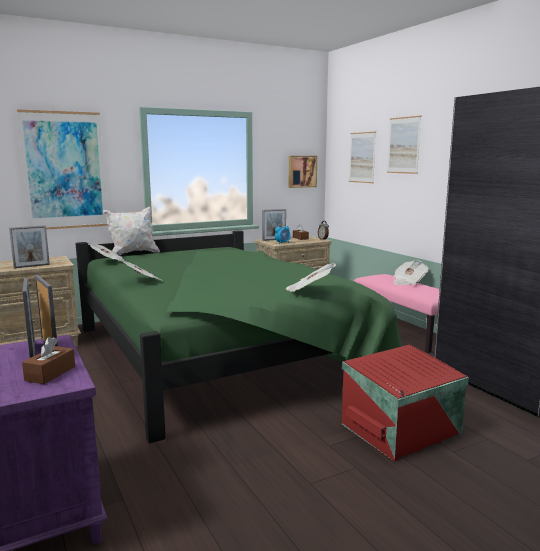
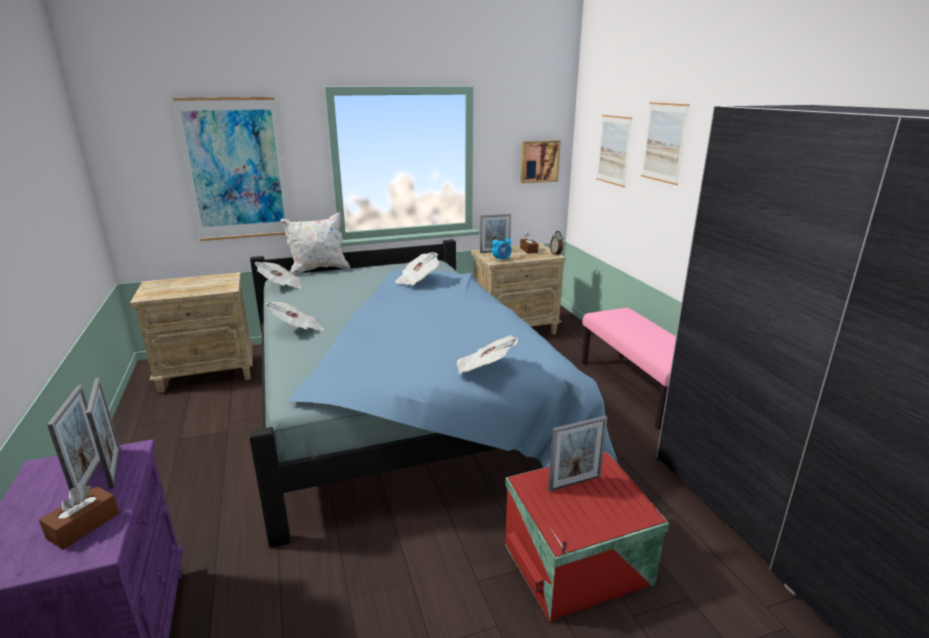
camera: 10 degrees right, 10 degrees up
(32, 266) = (192, 291): picture frame -> picture frame (574, 483)
(222, 354) = (404, 406): green bed -> blue bed
(408, 282) = (650, 329): newspaper -> newspaper (417, 280)

